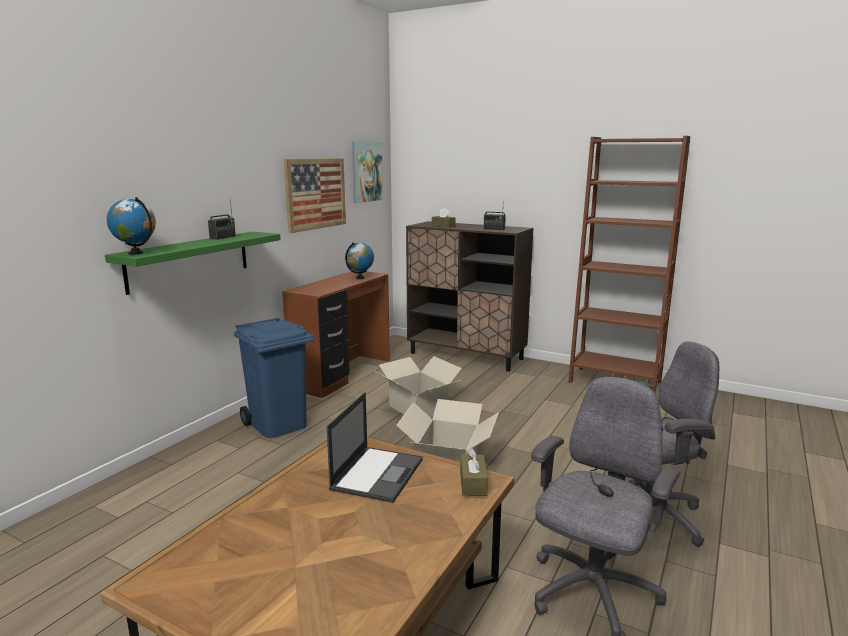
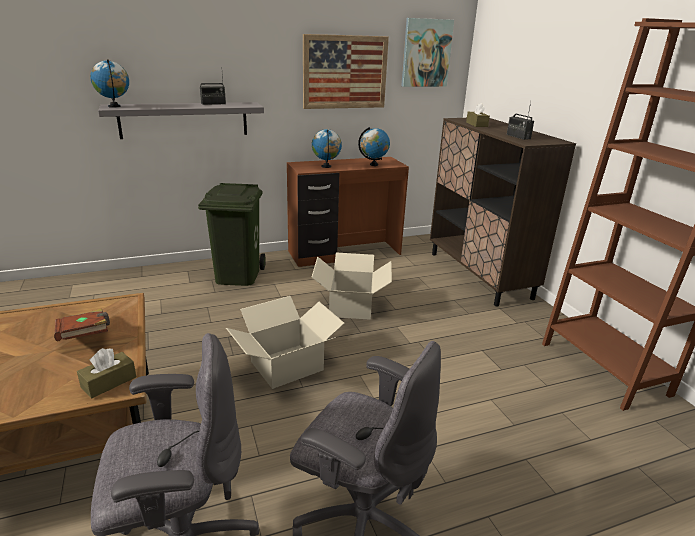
camera: 40 degrees right, 10 degrees up
(190, 260) = (184, 120): green shelf -> grey shelf
(277, 425) = (237, 275): blue trash can -> green trash can
(327, 287) = (326, 166): none -> globe
(377, 473) = (85, 337): laptop -> brown book

